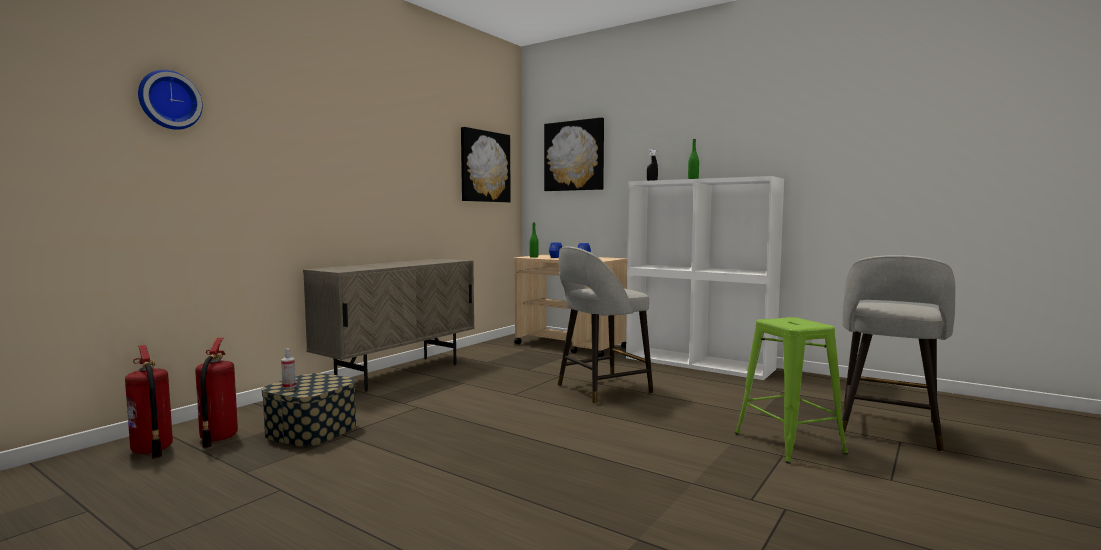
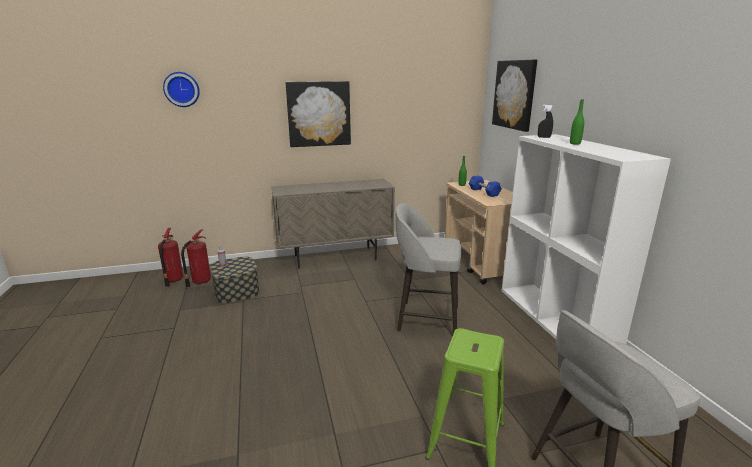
camera: 40 degrees right, 15 degrees up
(485, 166) = (437, 103): picture -> picture (319, 114)

